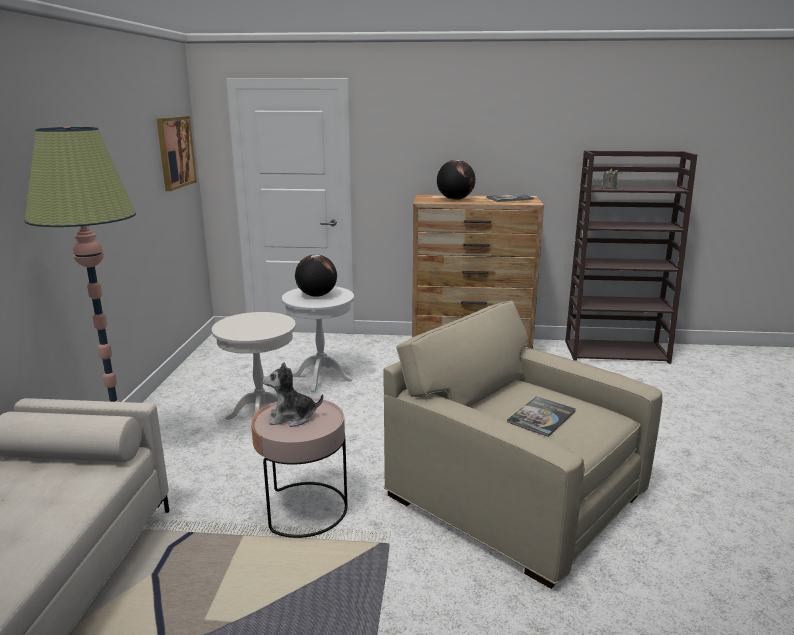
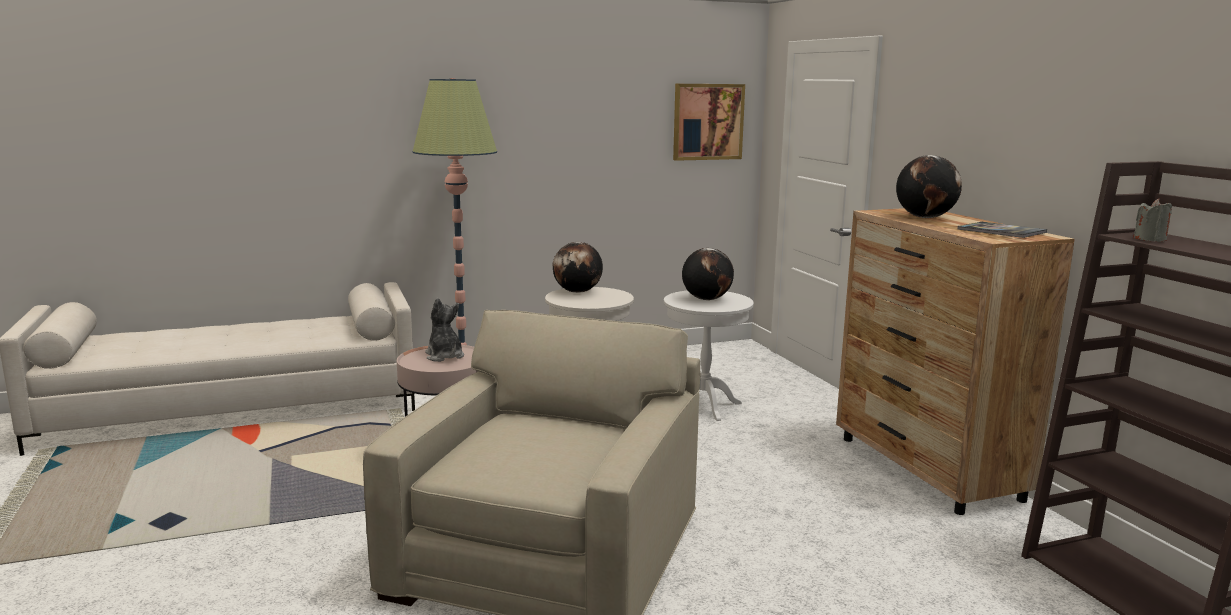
camera: 65 degrees right, 5 degrees down
(233, 326) = (577, 292): none -> globe
(541, 417) = (518, 444): book -> none

